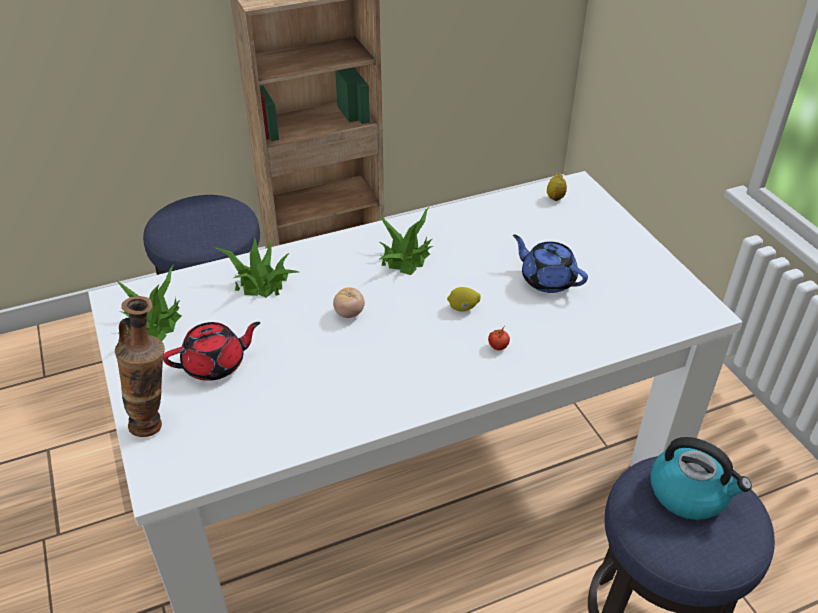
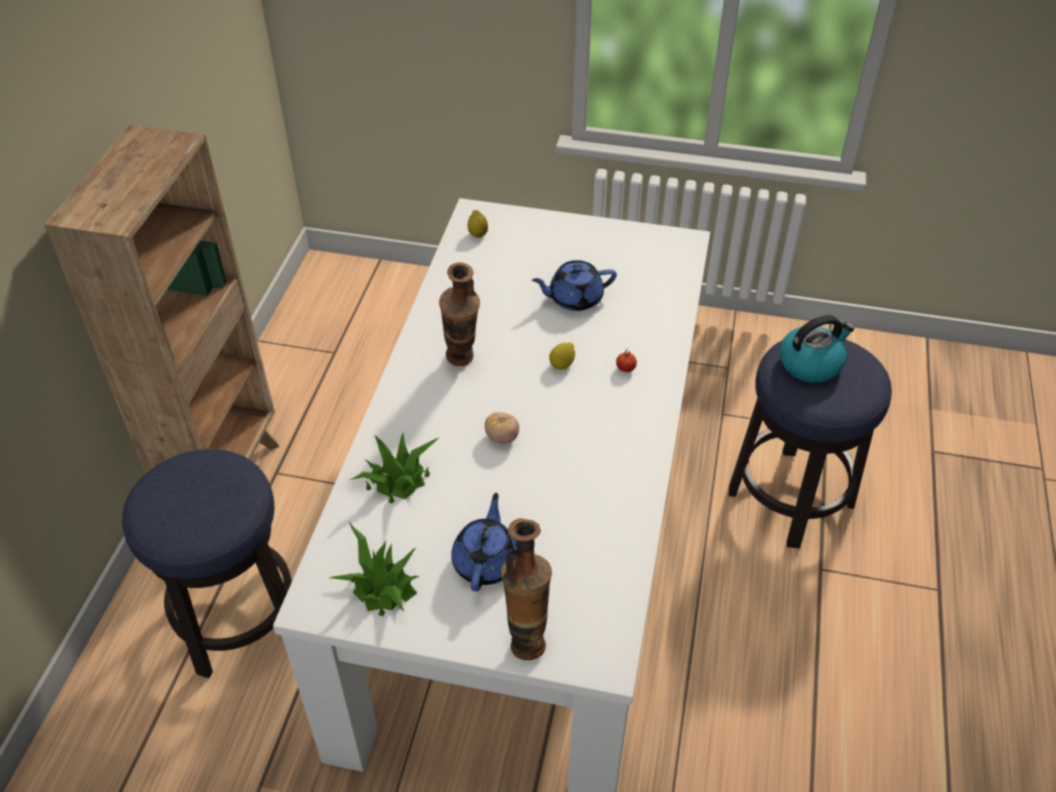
camera: 55 degrees left, 5 degrees up
(216, 364) = (486, 561): red teapot -> blue teapot
(406, 257) = (462, 364): potted plant -> vase

